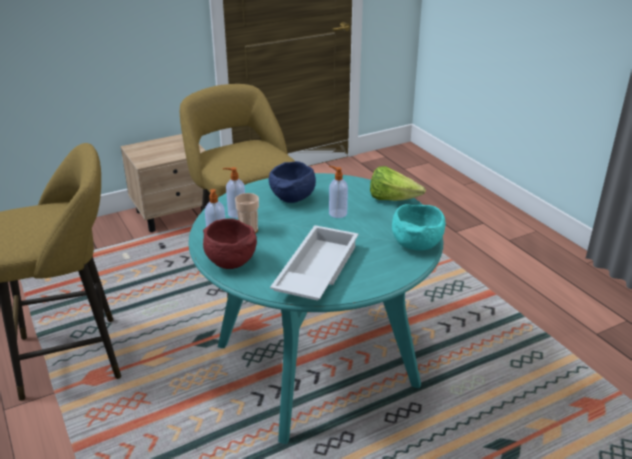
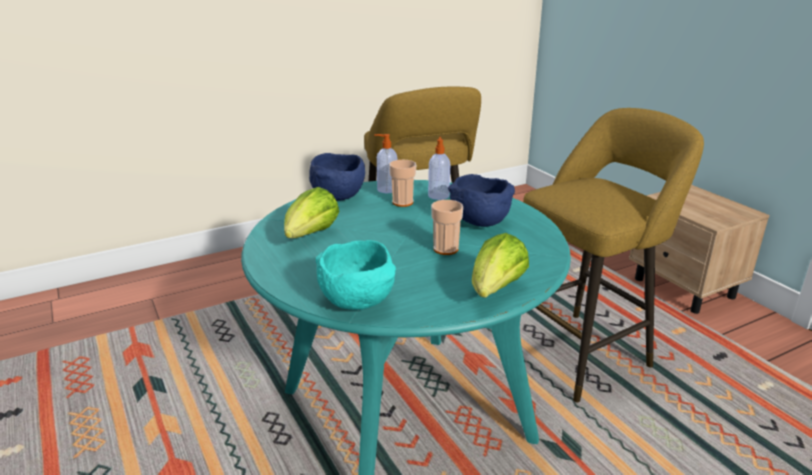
camera: 90 degrees right, 5 degrees down
(229, 262) = (338, 197): red bowl -> blue bowl
(315, 271) = (310, 236): white tray -> lettuce
(337, 213) = (445, 249): soap dispenser -> cup

